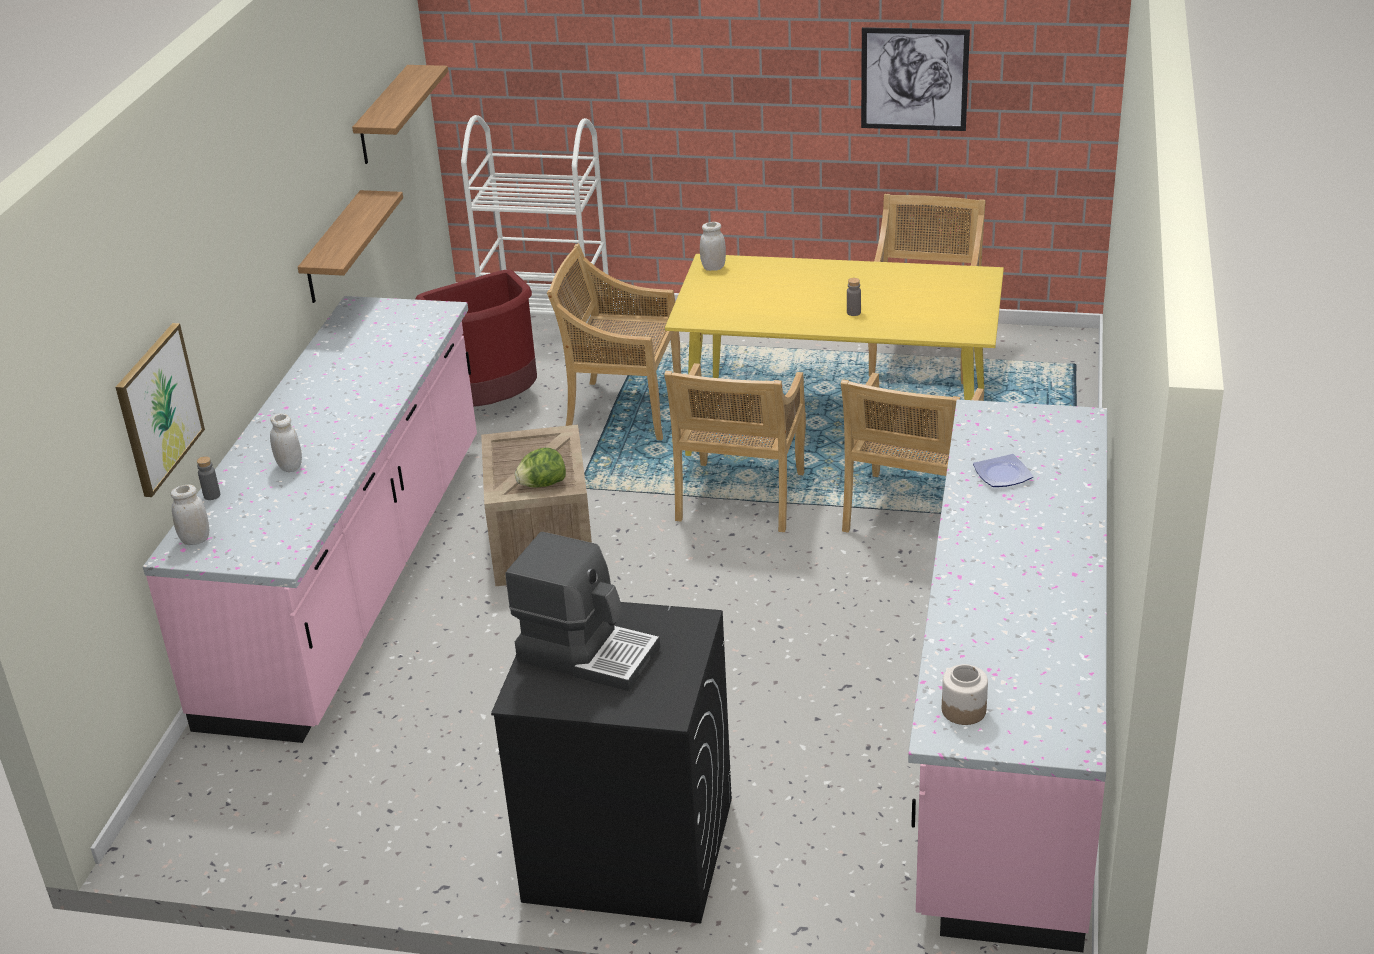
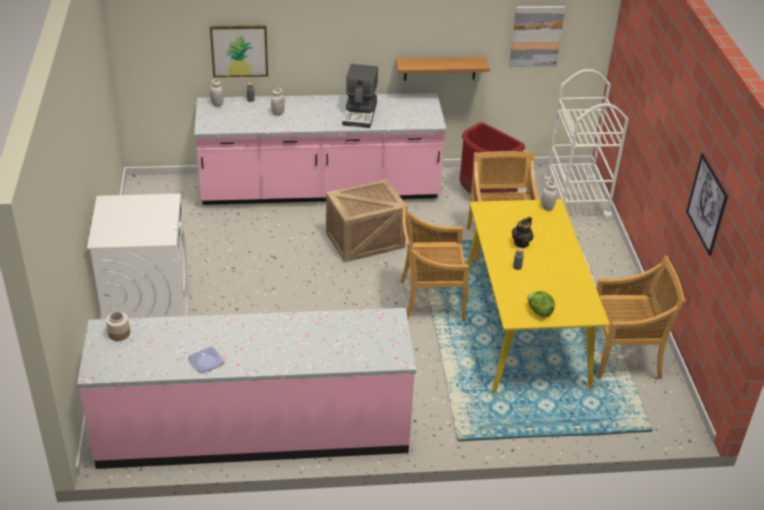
camera: 70 degrees right, 5 degrees up
(383, 116) = (536, 35): shelf -> picture
(542, 485) = (349, 206): lettuce -> lettuce (539, 311)
(587, 653) = (138, 212): coffee machine -> coffee machine (360, 114)
(627, 849) = (148, 309): black washing machine -> white washing machine
(795, 300) = (521, 243): none -> teapot
(910, 513) = (441, 369): beige chair -> none
(1003, 474) = (329, 331): plate -> plate (207, 361)

